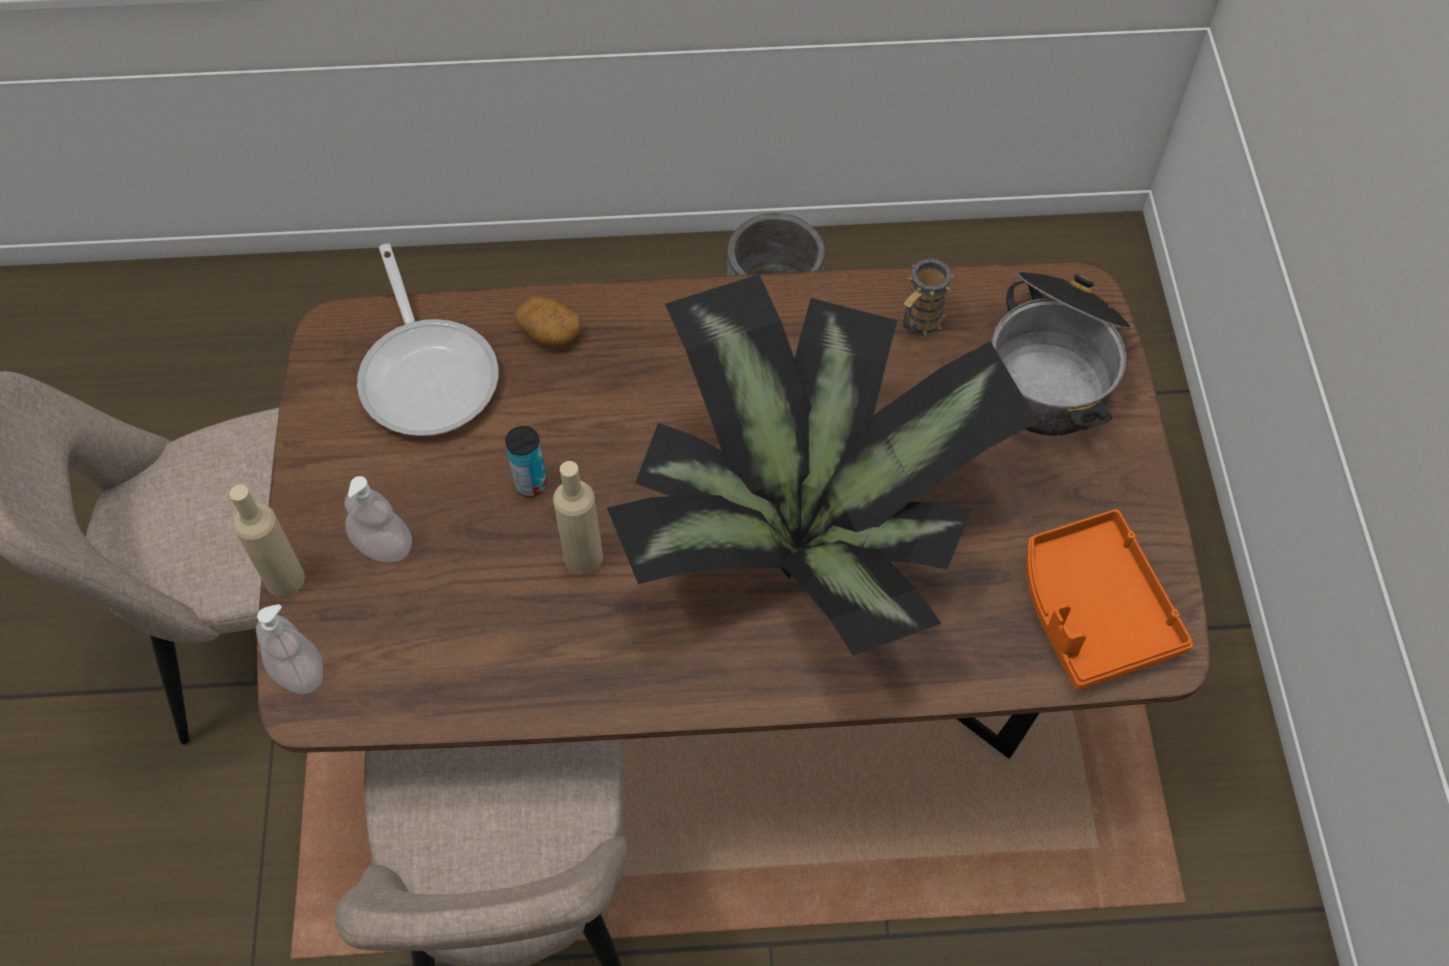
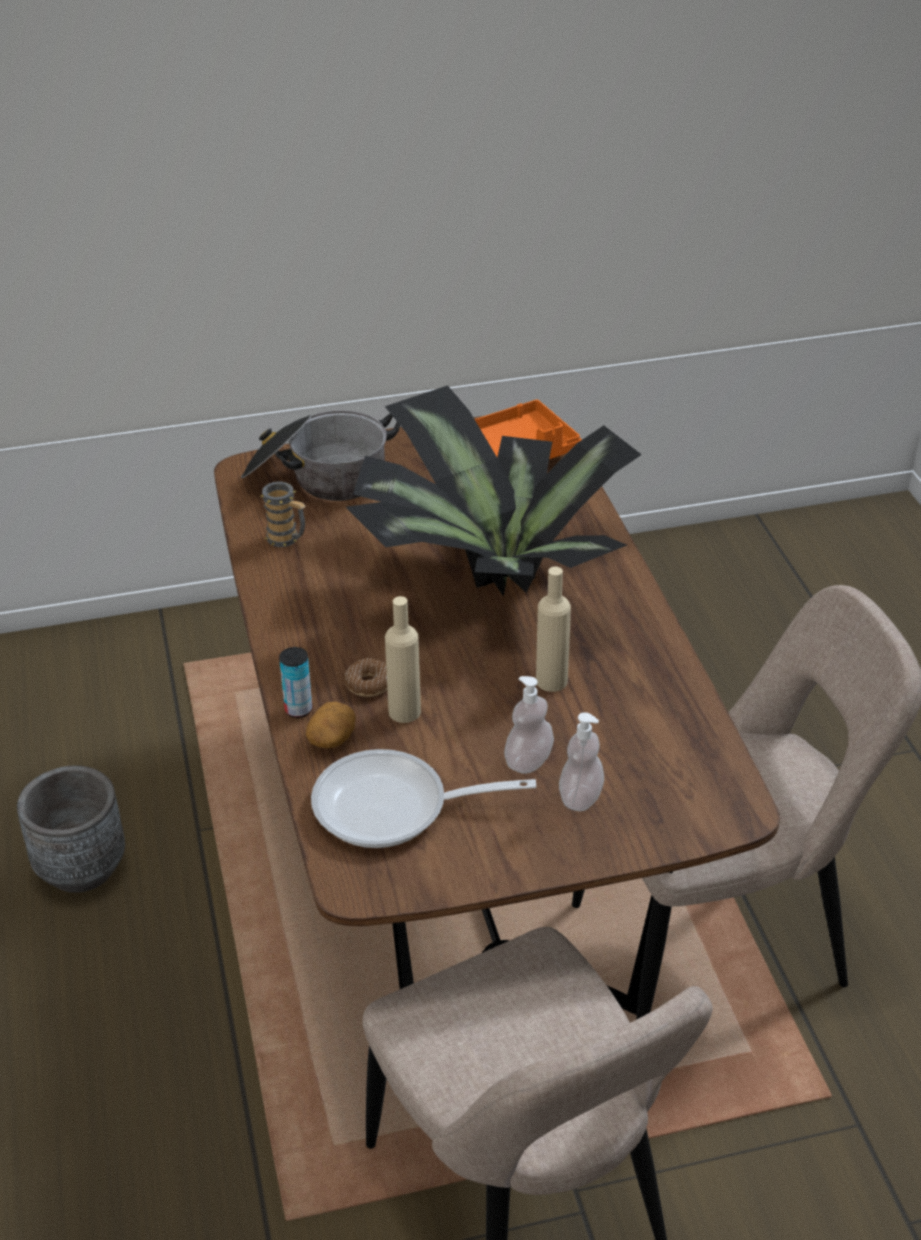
camera: 100 degrees left, 20 degrees down
(285, 579) = (634, 853): beige bottle -> beige bottle (404, 711)
(298, 671) = (714, 823): soap dispenser -> soap dispenser (528, 761)
(428, 373) = (393, 808): frying pan -> frying pan turned 150 degrees counterclockwise
(531, 484) = (493, 721): can -> can (298, 709)
(627, 375) = (369, 684): none -> donut

